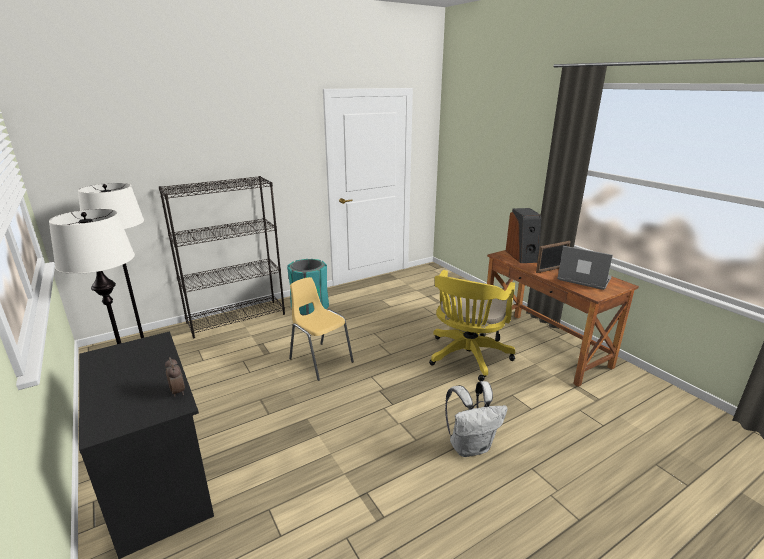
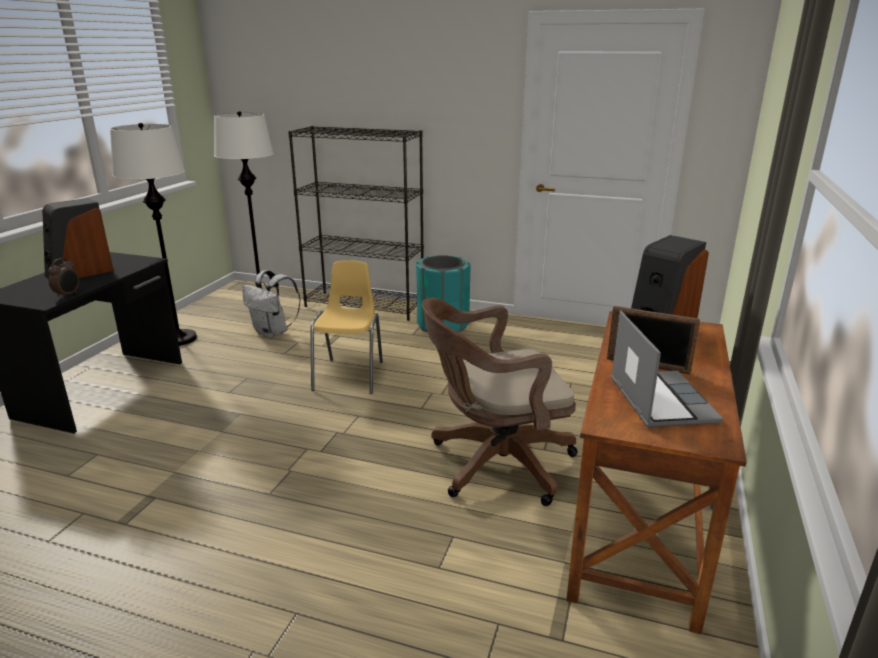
camera: 50 degrees right, 0 degrees up
(125, 376) = (80, 273): none -> speaker
(467, 358) = (494, 464): yellow office chair -> brown office chair
(470, 446) = (295, 540): white backpack -> white backpack (273, 332)

